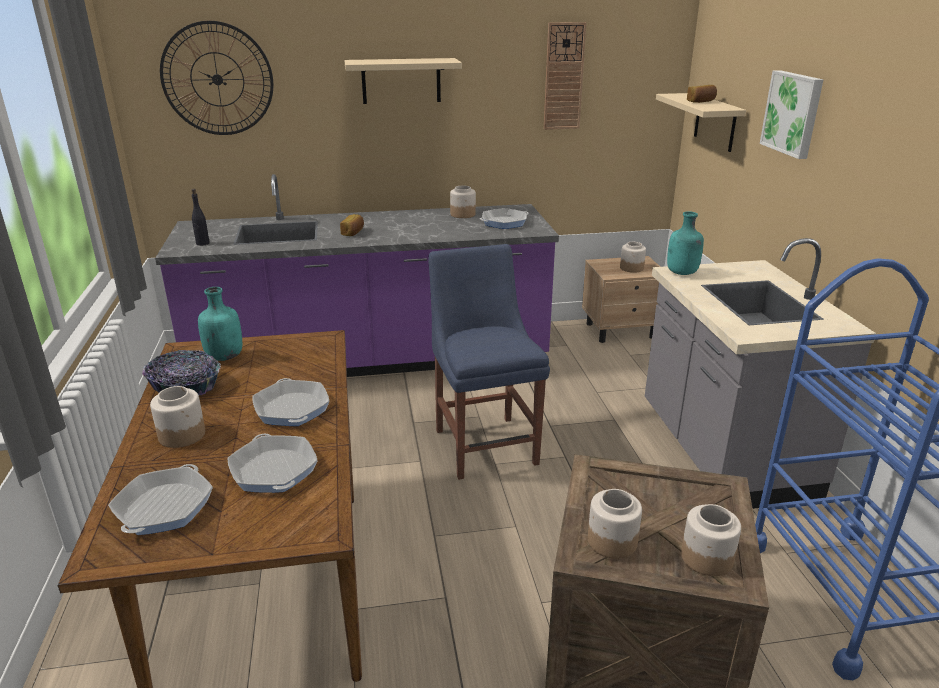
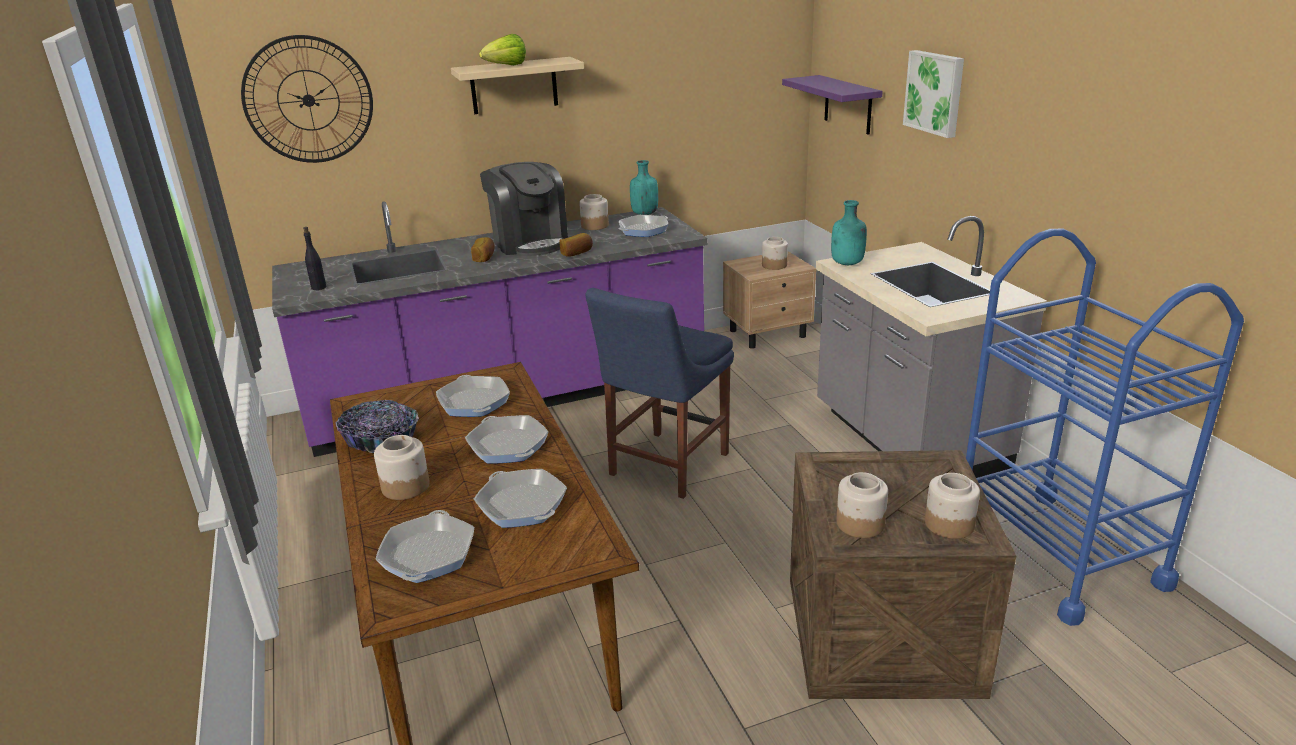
camera: 10 degrees left, 0 degrees up
(224, 356) = (405, 404): turquoise bottle -> turquoise bottle (644, 213)
(284, 363) = (474, 402): none -> frying pan
(391, 61) = (506, 66): none -> lettuce
(398, 223) = (529, 242): none -> coffee machine
(484, 443) = (665, 467): blue chair -> blue chair turned 120 degrees counterclockwise
(564, 77) = (685, 68): wall clock -> none
(701, 101) = (833, 84): bread -> bread (577, 253)
(715, 122) = (848, 104): beige shelf -> purple shelf

